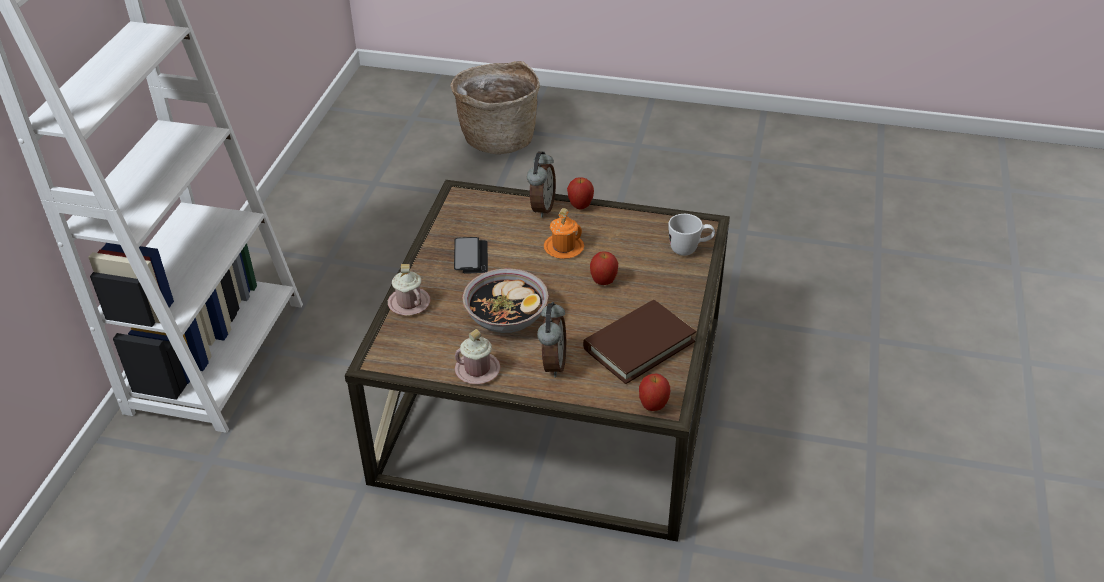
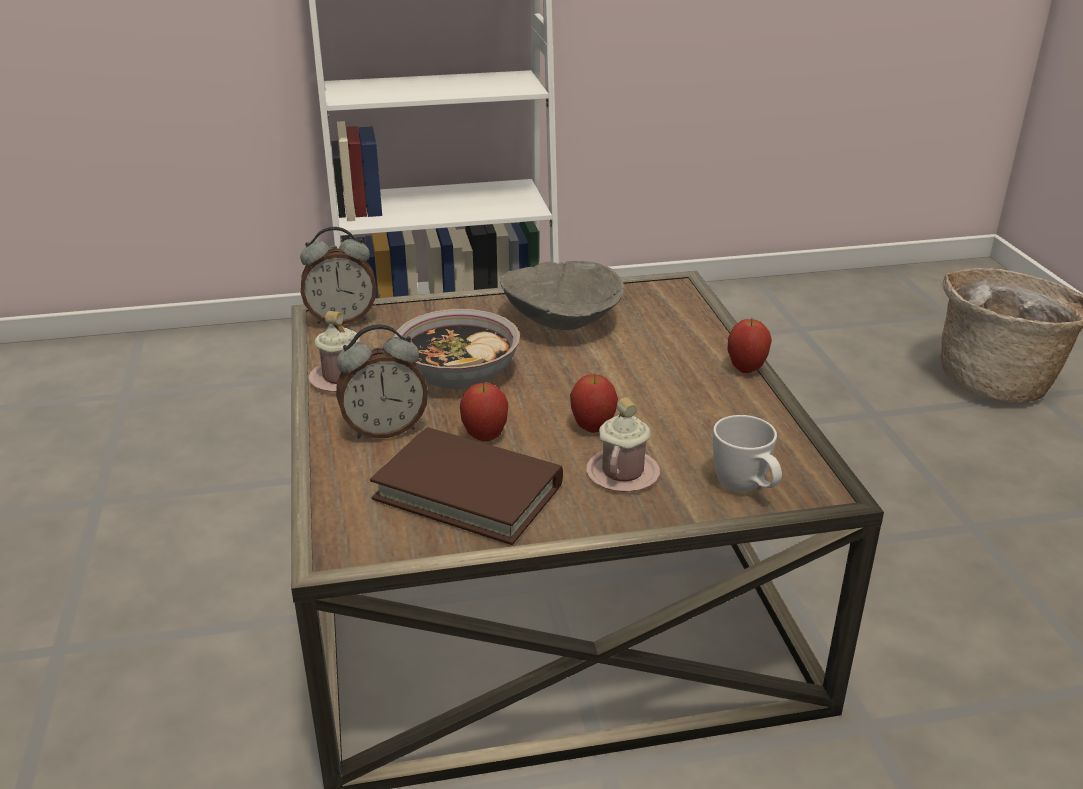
camera: 65 degrees right, 10 degrees down
(409, 303) = (438, 307): pink mug -> pink mug (622, 473)
(471, 257) = (560, 322): phone -> grey bowl
(541, 208) = (709, 342): alarm clock -> alarm clock (342, 319)
(563, 247) = (641, 379): orange mug -> none
(653, 406) = (334, 537): apple -> apple (485, 437)

